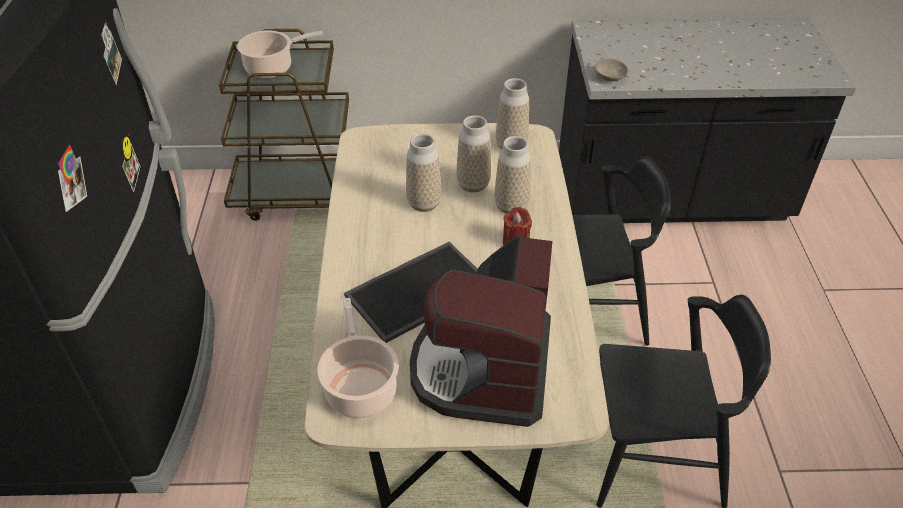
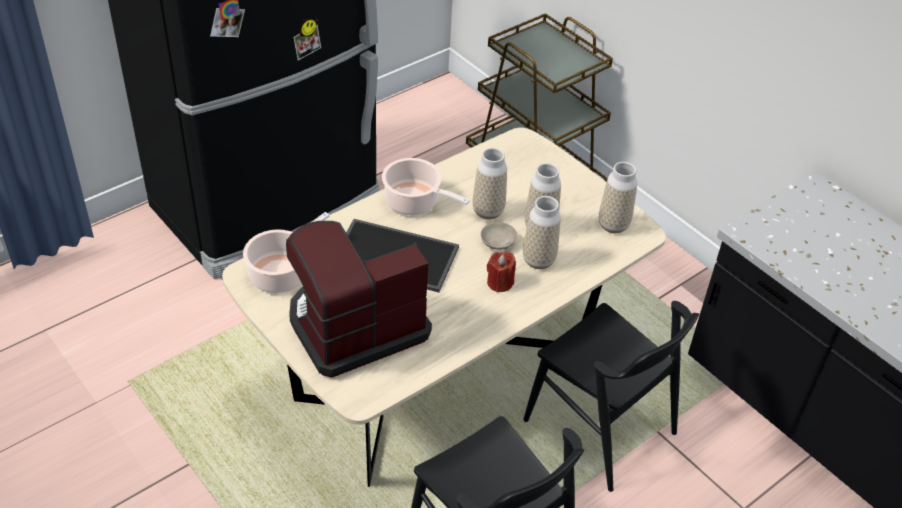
camera: 50 degrees right, 0 degrees up
(272, 67) = (546, 50): cooking pot -> cooking pot (414, 202)
(609, 77) = (754, 231): beige bowl -> beige bowl (497, 242)

